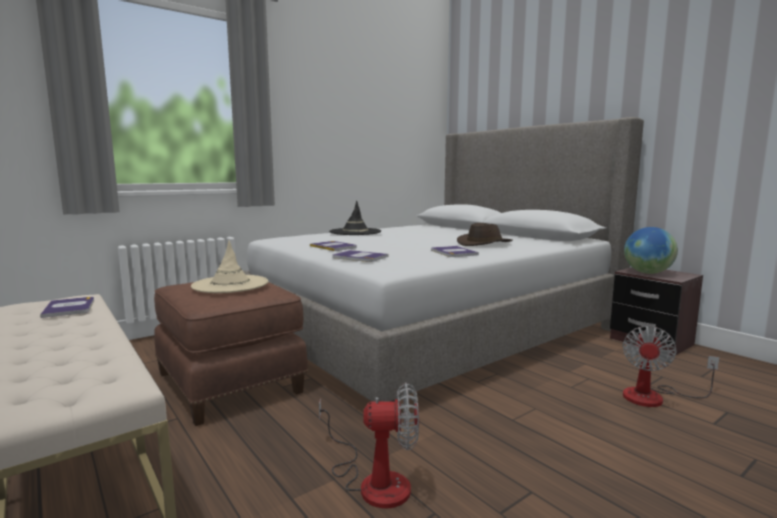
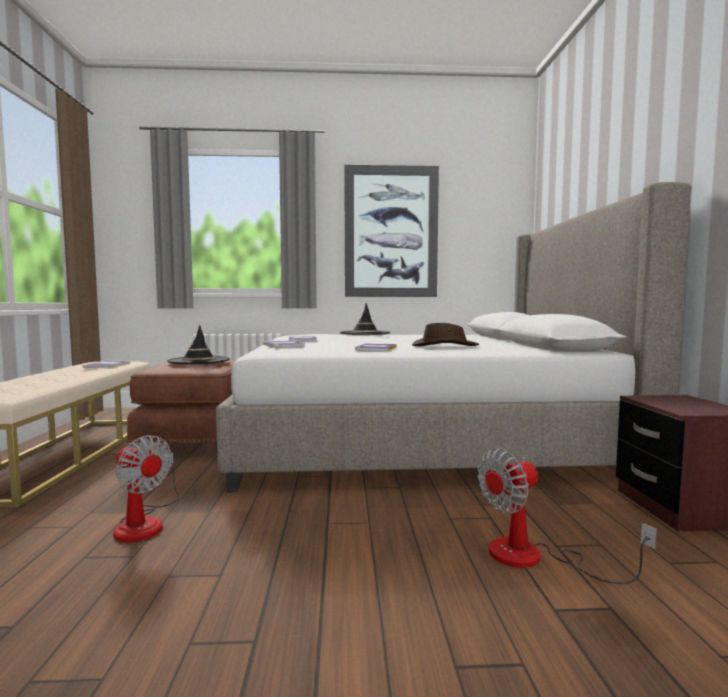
camera: 35 degrees right, 5 degrees down
(230, 284) = (199, 361): beige hat -> black hat
(339, 122) = (391, 232): none -> picture
(647, 273) = (664, 402): globe -> none

